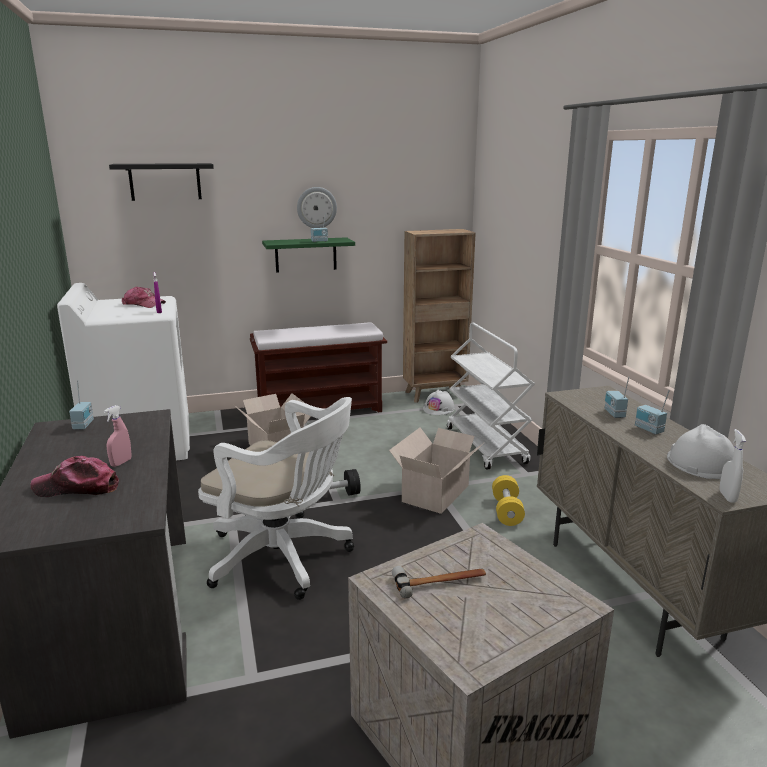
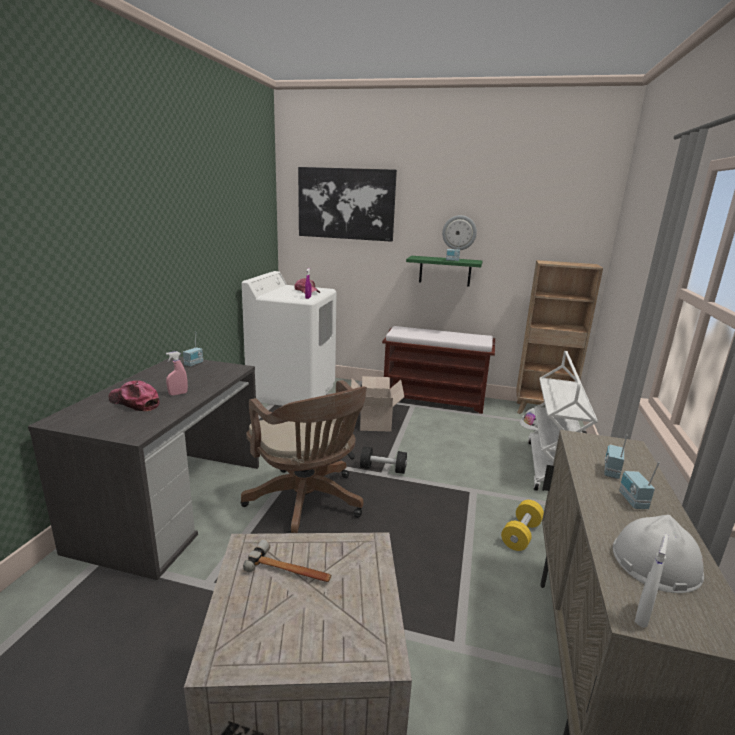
camera: 30 degrees right, 0 degrees up
(165, 181) = (346, 204): black shelf -> picture
(285, 558) = (308, 504): white office chair -> brown office chair
(437, 492) = (470, 495): cardboard box -> none

